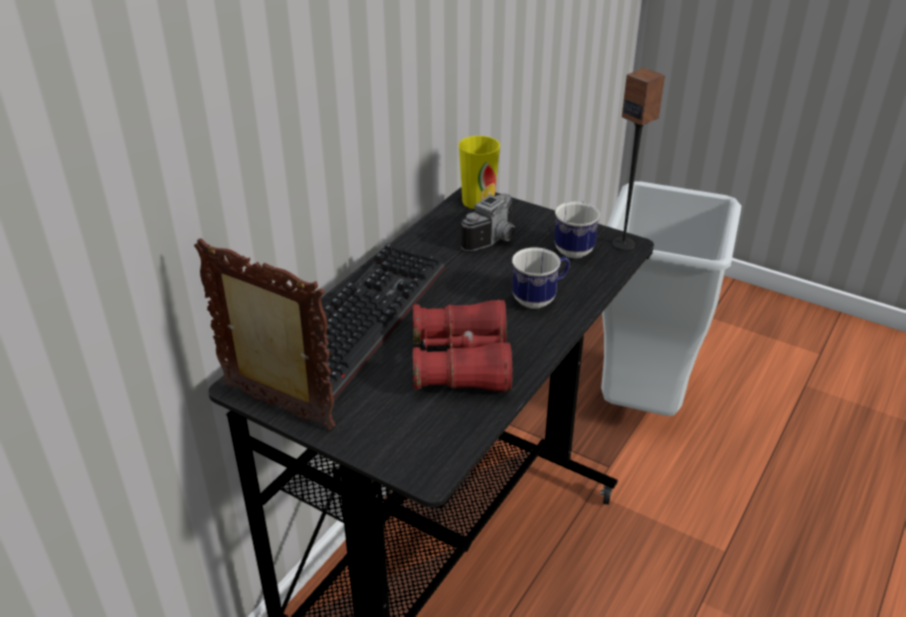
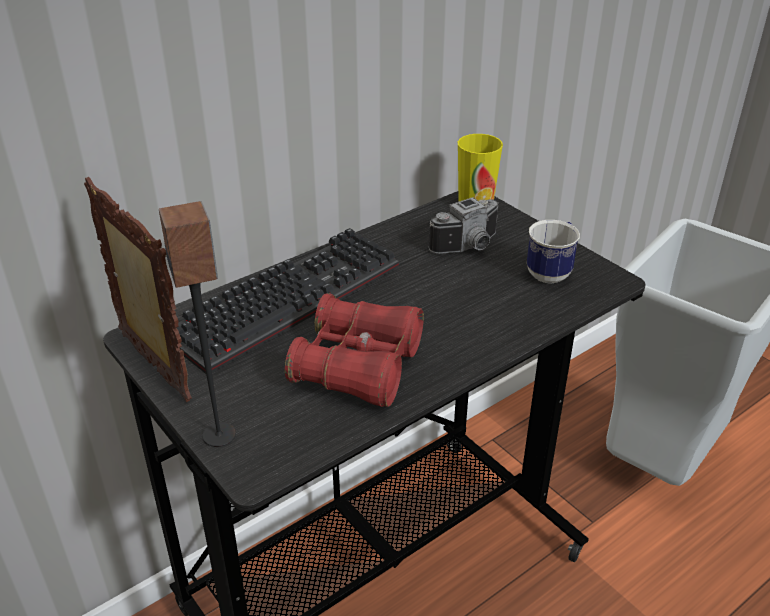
camera: 20 degrees right, 0 degrees up
(539, 299) = (481, 318): mug -> none
(623, 244) = (609, 278): speaker -> speaker (220, 435)

